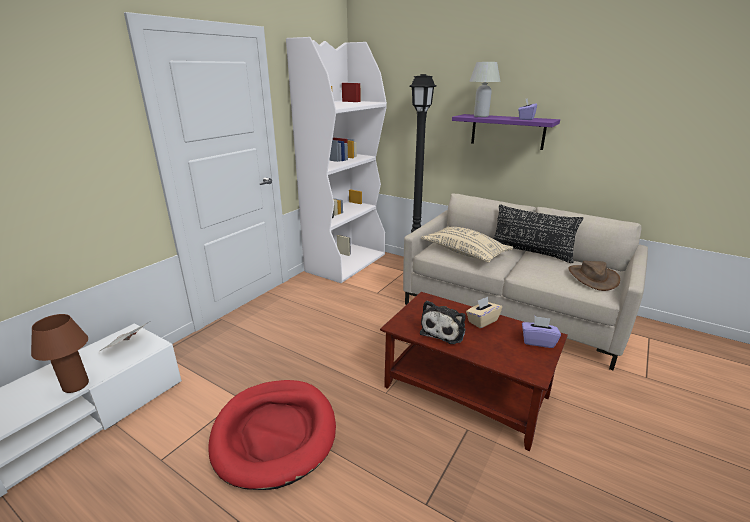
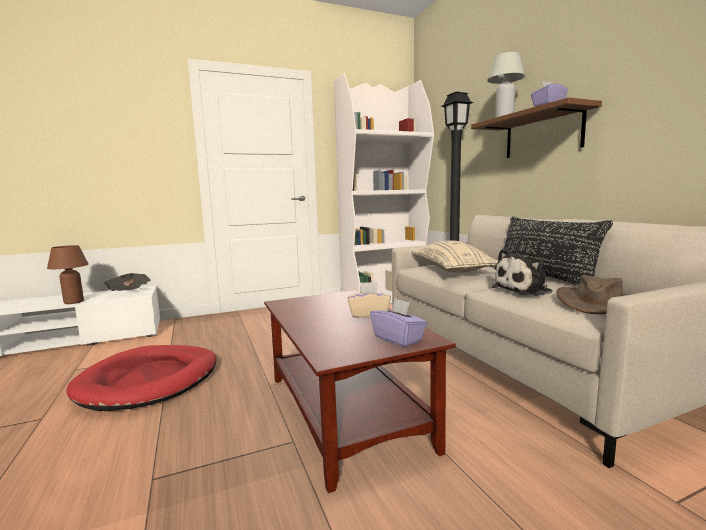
camera: 35 degrees right, 15 degrees down
(444, 331) = (313, 312): plush toy -> plush toy (524, 290)
(507, 131) = (542, 134): purple shelf -> brown shelf

